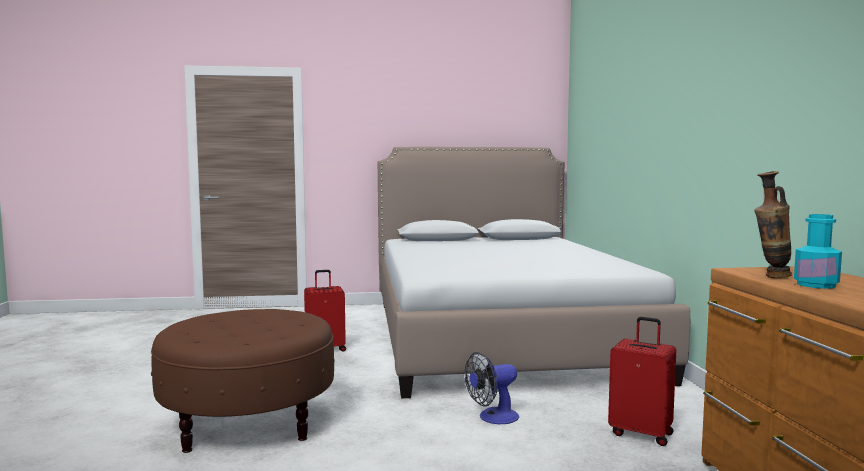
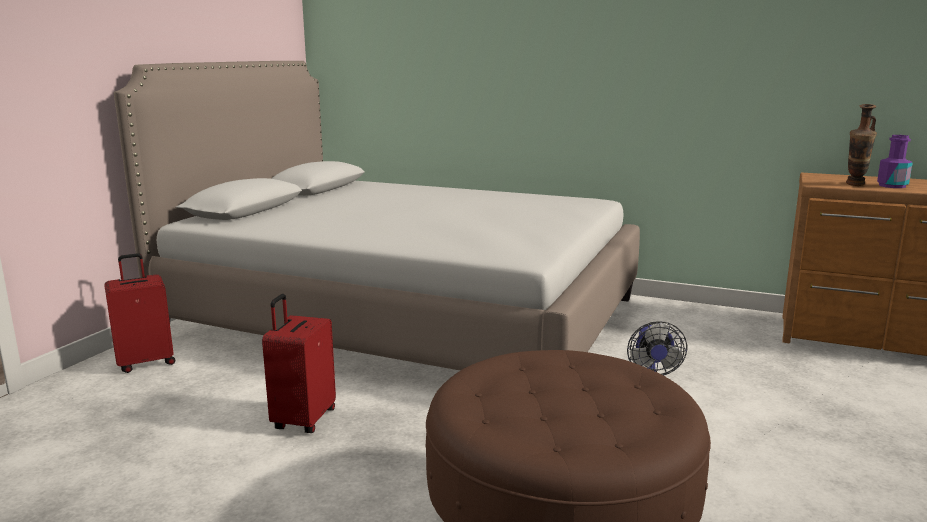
camera: 60 degrees left, 10 degrees up
(641, 433) = (721, 342): red suitcase -> red suitcase (146, 362)
(816, 285) = (892, 186): turquoise bottle -> purple bottle

